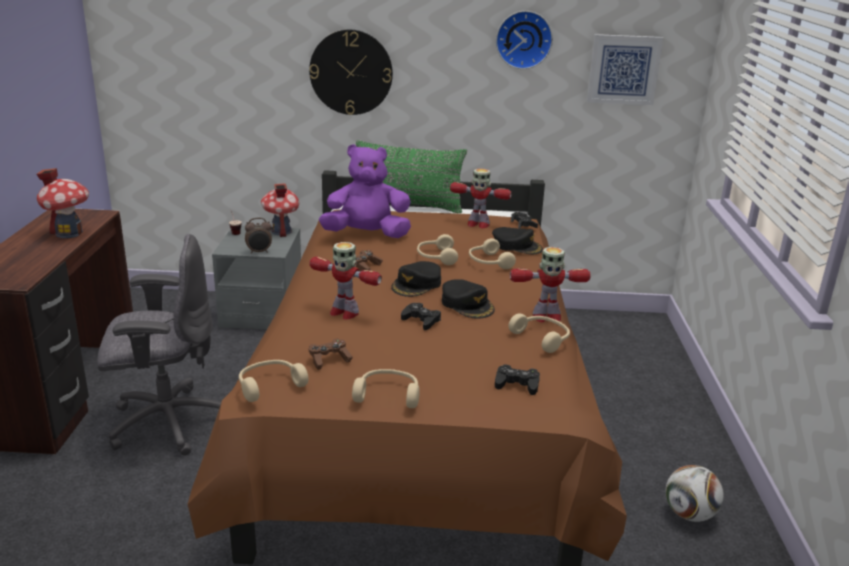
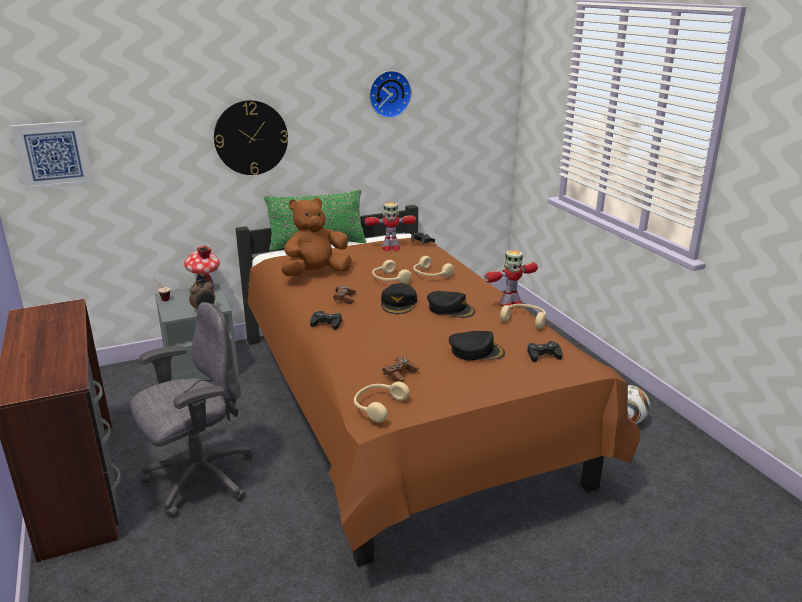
camera: 25 degrees left, 0 degrees up
(69, 233) = (62, 329): toy house -> none
(343, 312) = (369, 337): toy robot -> none
(367, 235) = (316, 274): purple plush toy -> brown plush toy
(388, 395) = (470, 387): beige headphones -> none
(421, 320) = (432, 329): black game controller -> black game controller (326, 324)
(517, 246) = (436, 258): black cap -> black cap (476, 351)
(623, 69) = (462, 109): picture -> picture (53, 155)

